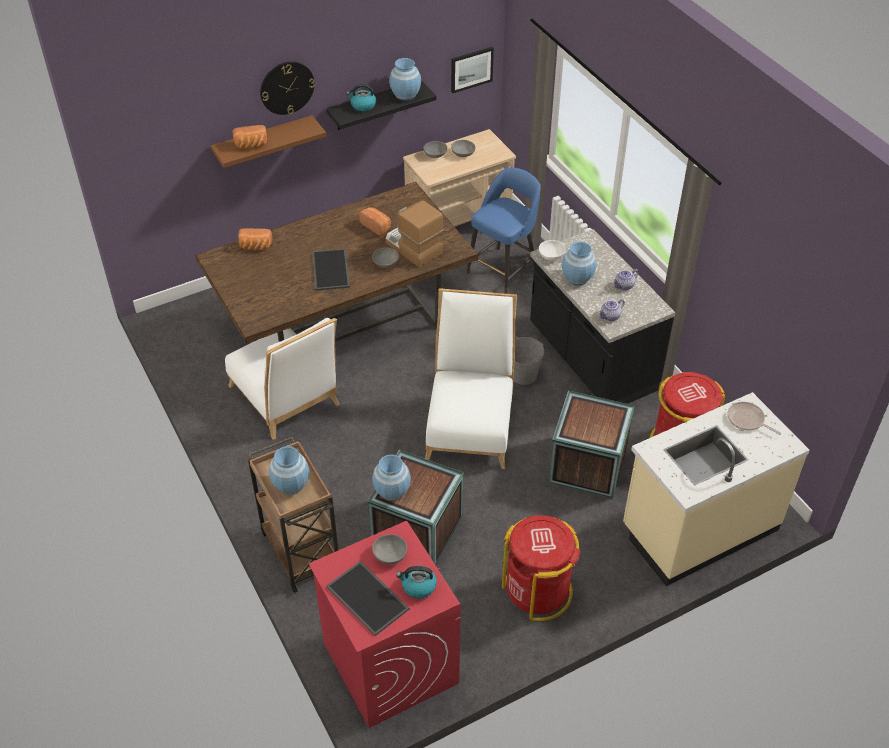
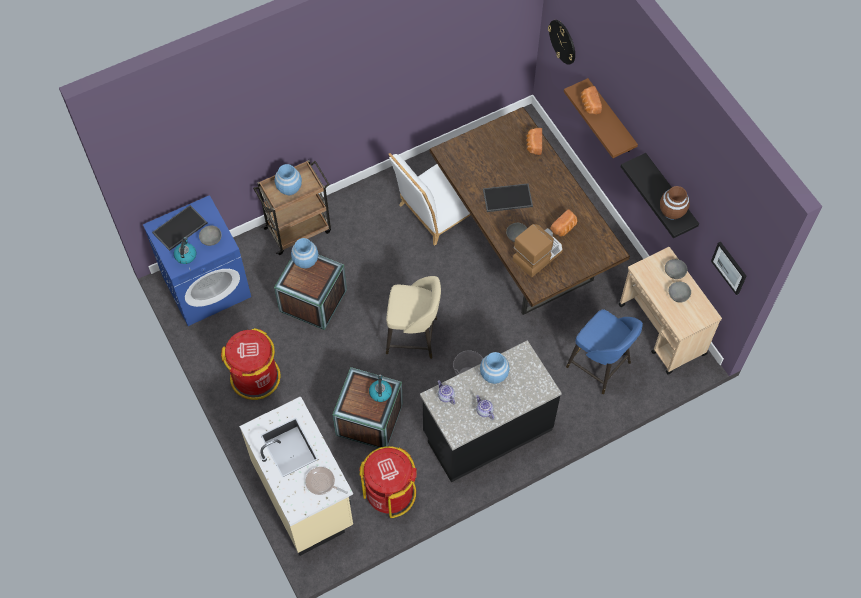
camera: 90 degrees right, 15 degrees up
(287, 87) = (631, 109): wall clock -> wall clock (562, 41)
(363, 105) = (651, 179): kettle -> kettle (380, 392)
(389, 662) = (207, 286): red washing machine -> blue washing machine
(405, 95) = (672, 211): blue vase -> brown vase
(470, 424) = (413, 336): white chair -> beige stool
(551, 255) = (522, 355): white bowl -> none
(747, 420) = (322, 483): frying pan -> frying pan turned 105 degrees counterclockwise

